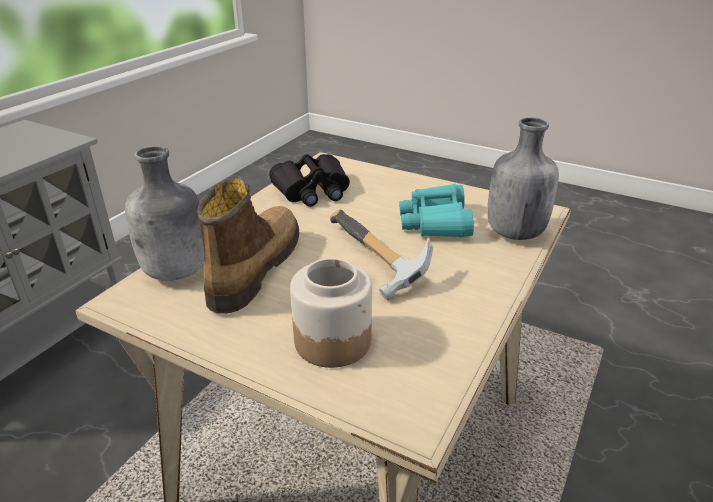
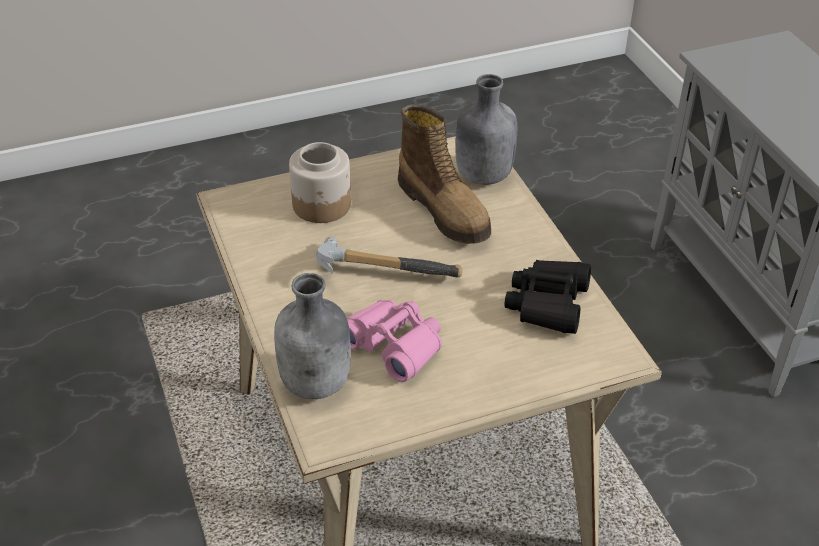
camera: 130 degrees right, 10 degrees up
(435, 222) = (394, 345): turquoise binoculars -> pink binoculars

